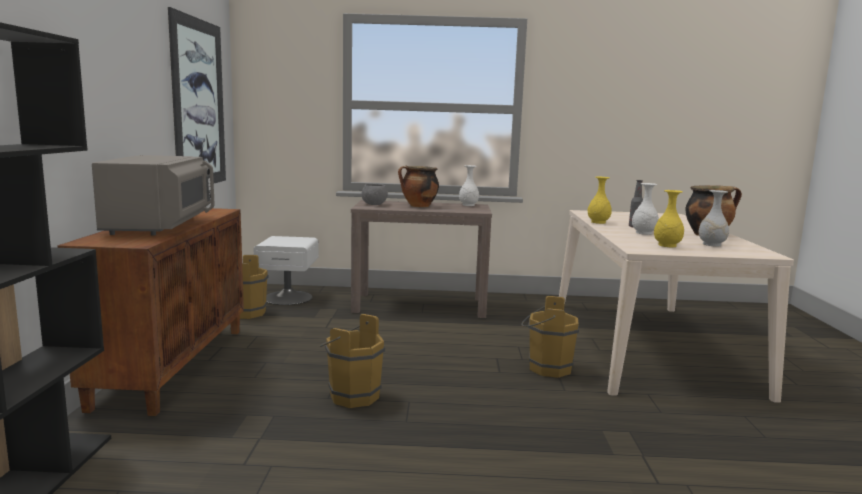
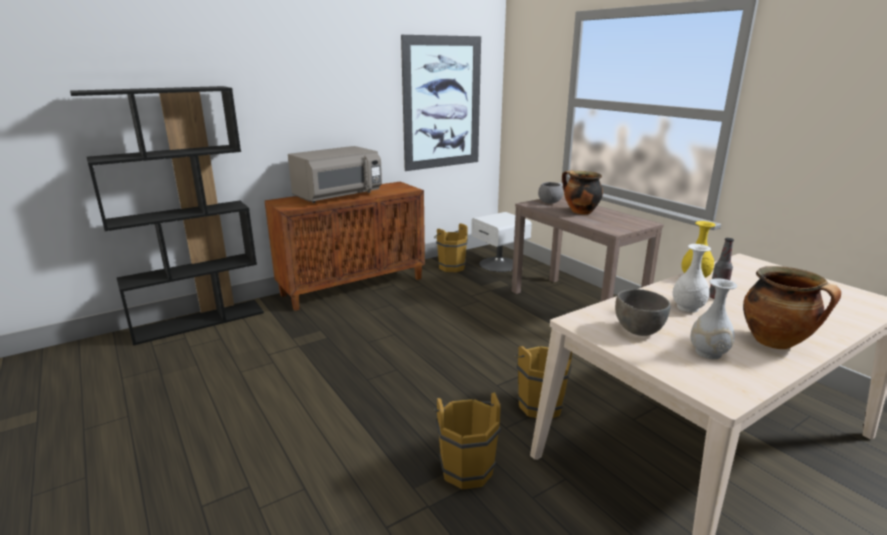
camera: 55 degrees right, 10 degrees up
(351, 396) = (380, 347): brown bucket -> brown bucket (466, 467)
(468, 205) = (635, 220): white vase -> none
(666, 245) = (638, 330): yellow vase -> grey bowl

